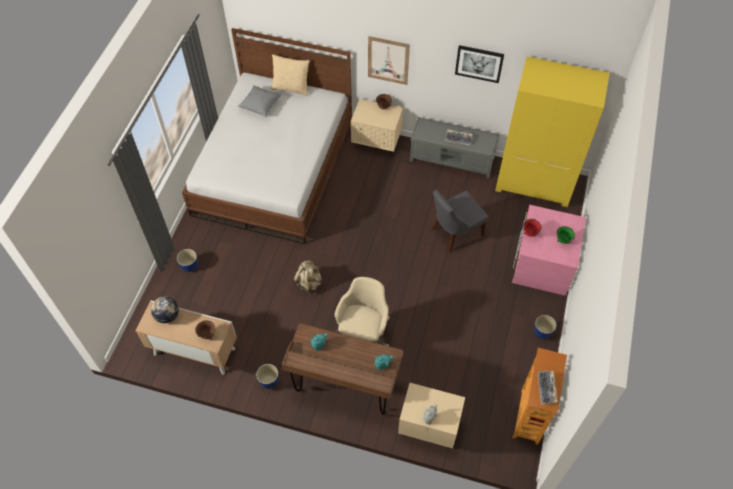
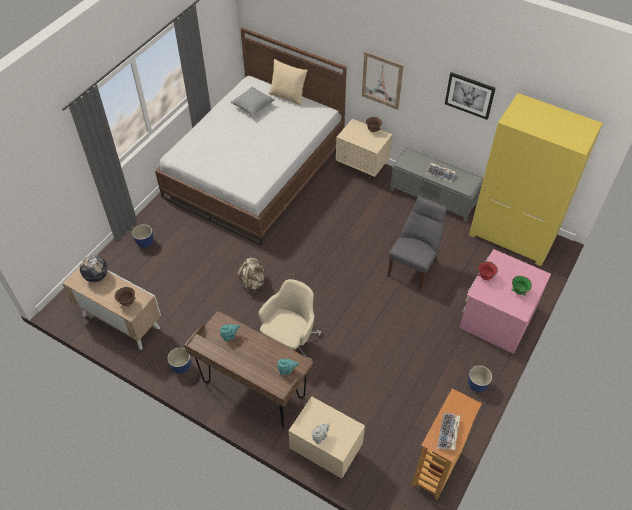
camera: 15 degrees right, 5 degrees down
(454, 233) = (414, 266): grey chair -> grey chair turned 135 degrees clockwise

